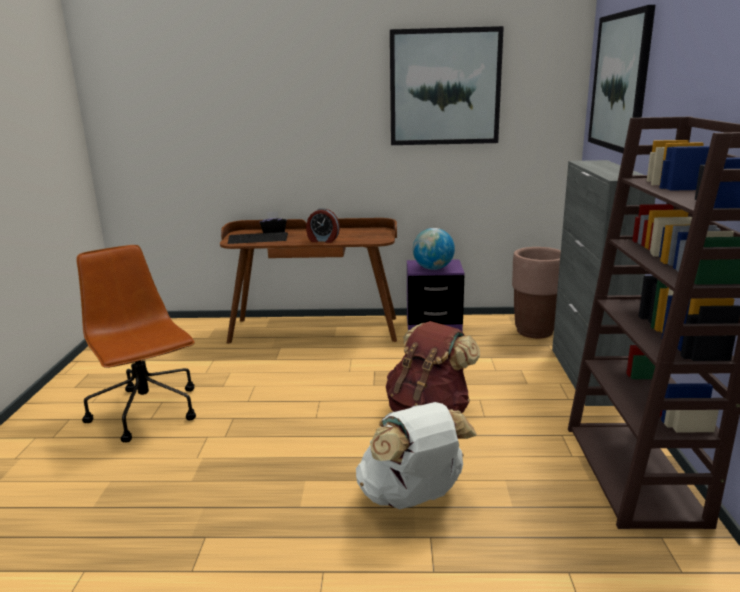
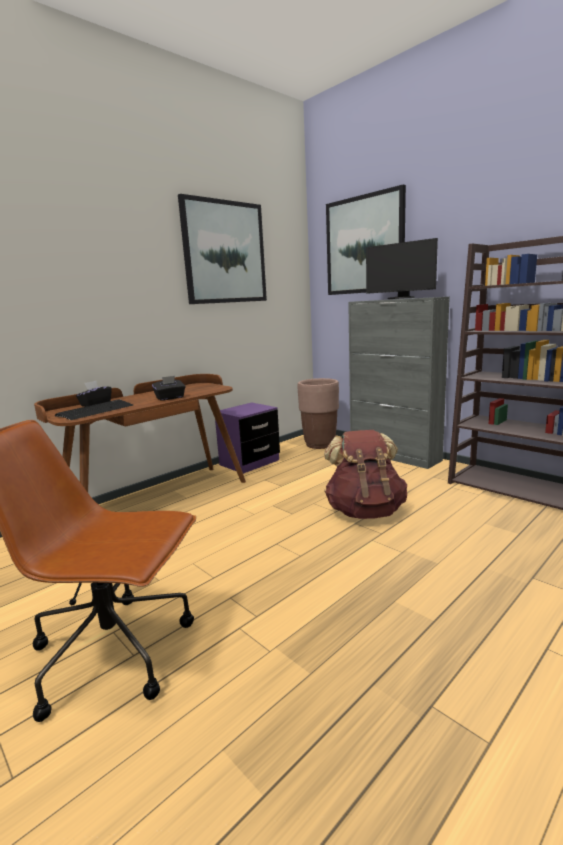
camera: 45 degrees left, 5 degrees down
(323, 240) = (170, 398): alarm clock -> black tissue box
(412, 497) = (473, 563): white backpack -> none
(433, 268) = (250, 410): globe -> none
(608, 170) = (400, 298): none -> monitor

